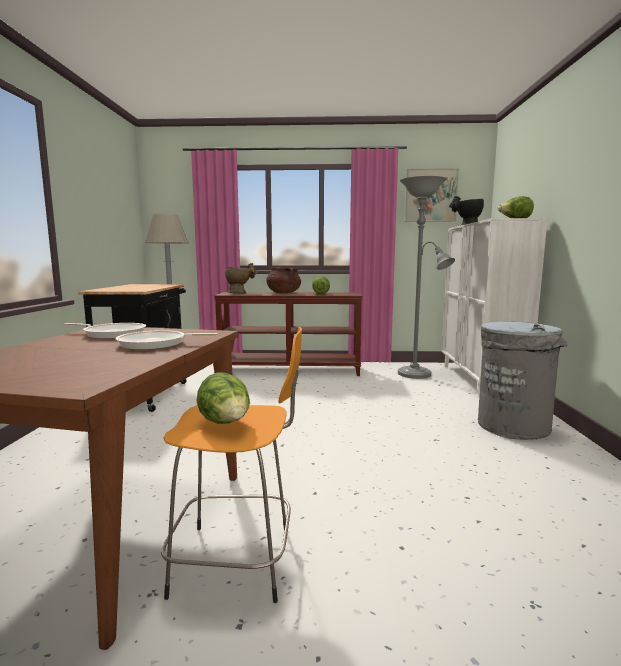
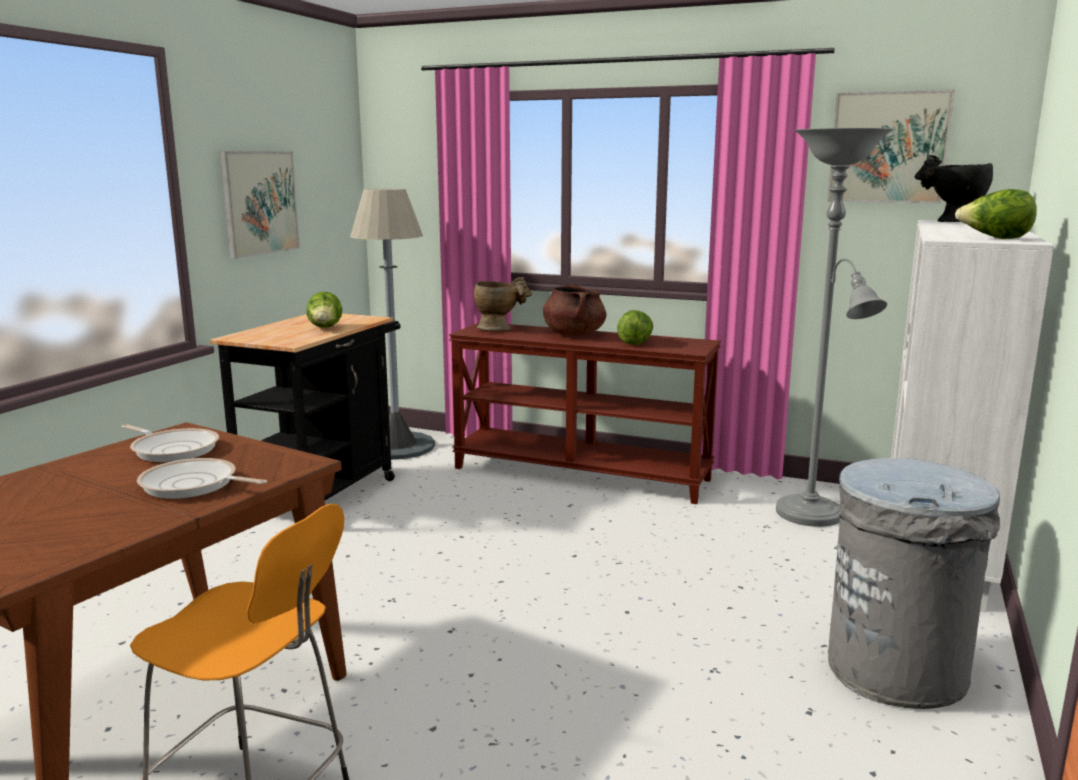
camera: 20 degrees right, 5 degrees up
(93, 215) = (260, 203): none -> picture
(226, 424) = (225, 627): lettuce -> lettuce (325, 328)

